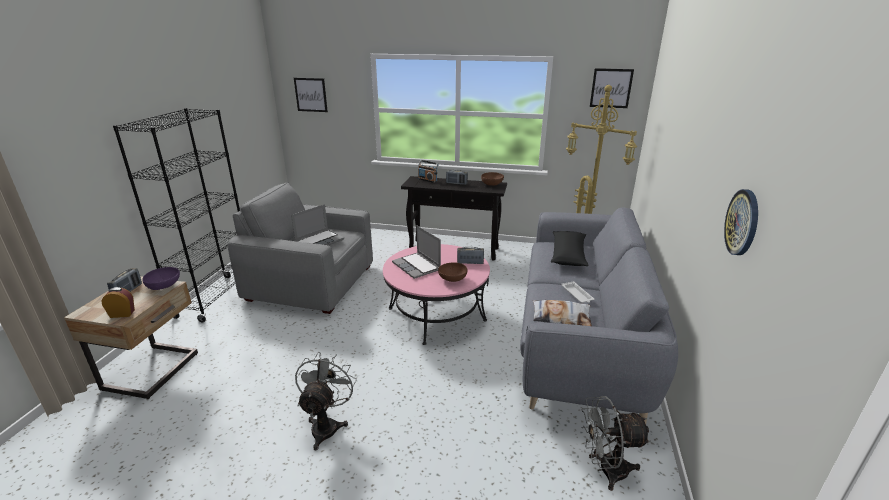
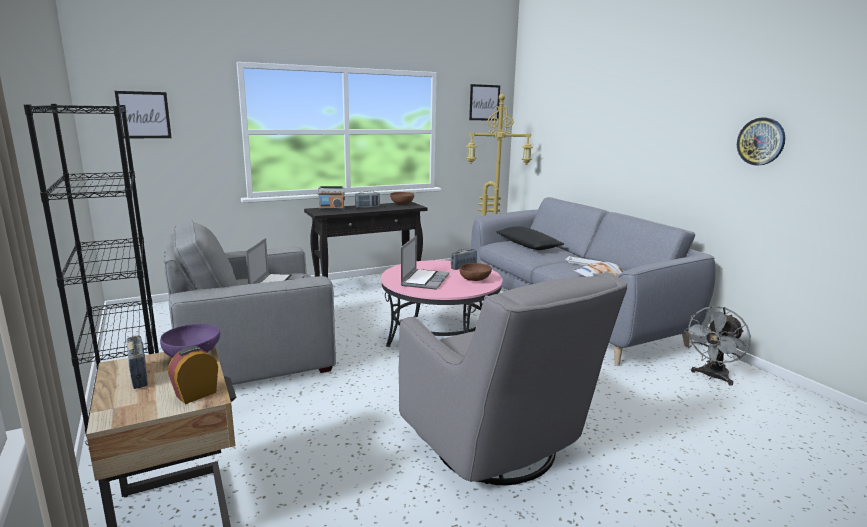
camera: 40 degrees left, 10 degrees down
(327, 425) = (498, 449): grey fan -> grey armchair
(417, 266) = (424, 280): laptop -> laptop turned 90 degrees counterclockwise

